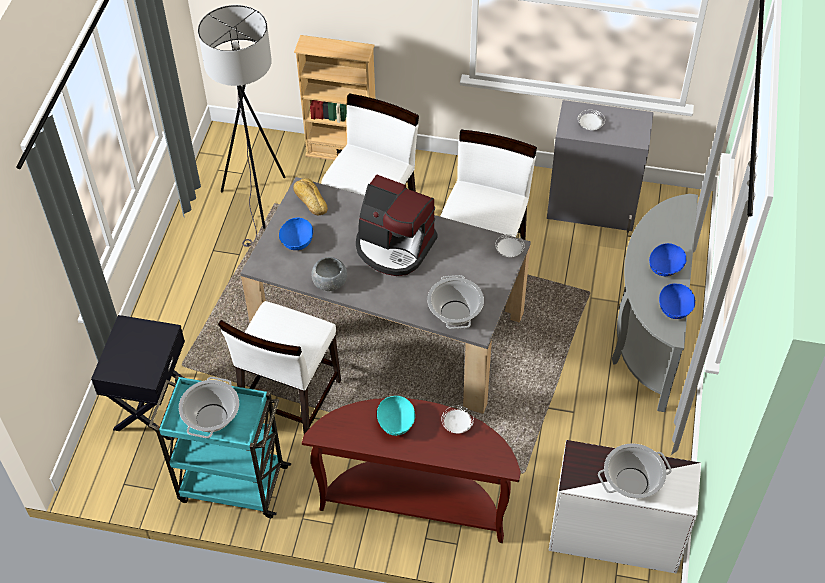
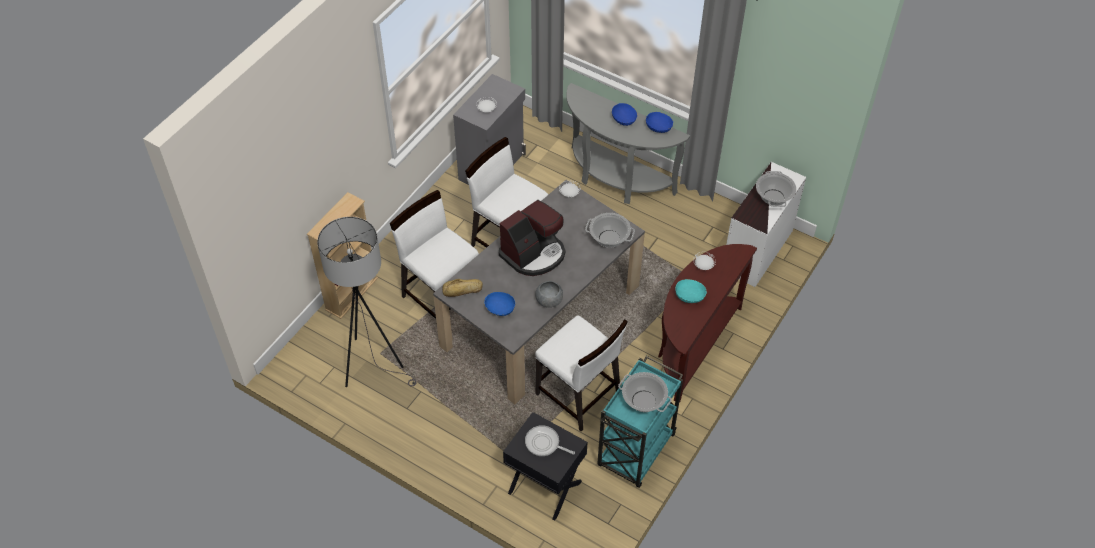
camera: 70 degrees left, 0 degrees up
(140, 349) = (544, 443): none -> frying pan

